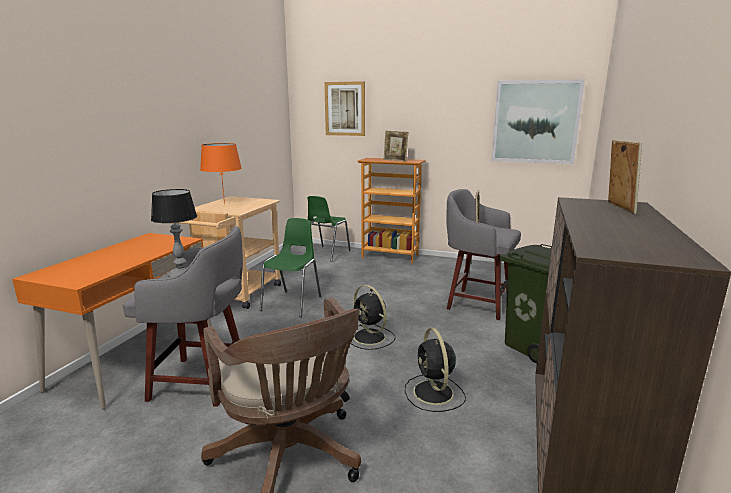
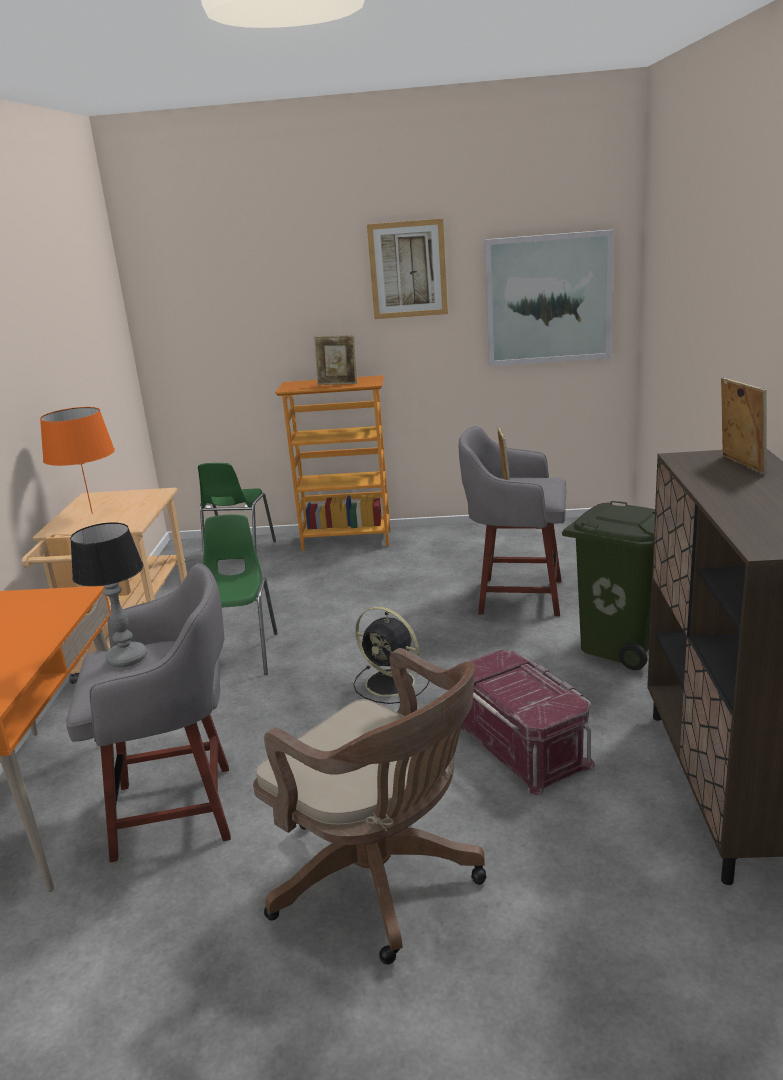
camera: 15 degrees left, 5 degrees up
(345, 109) = (232, 303): picture -> picture (408, 269)
(434, 393) = (523, 744): black fan -> red storage box

